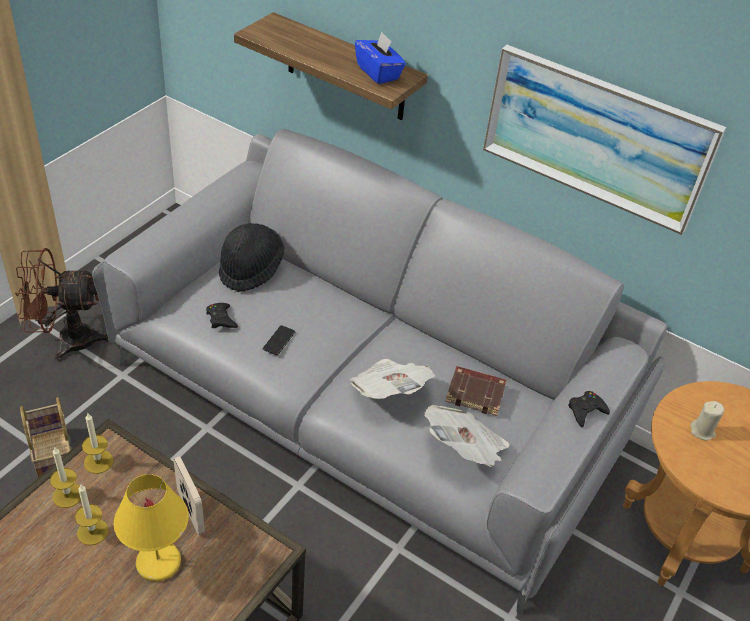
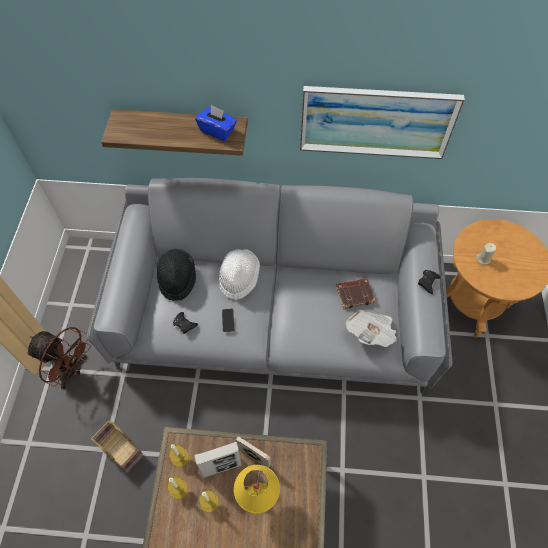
camera: 25 degrees left, 15 degrees up
(66, 340) = (72, 370): brown fan -> brown fan turned 120 degrees counterclockwise
(141, 501) = (221, 467): none -> picture frame
(329, 303) = (239, 278): none -> white hat
(389, 392) = (310, 319): newspaper -> none

